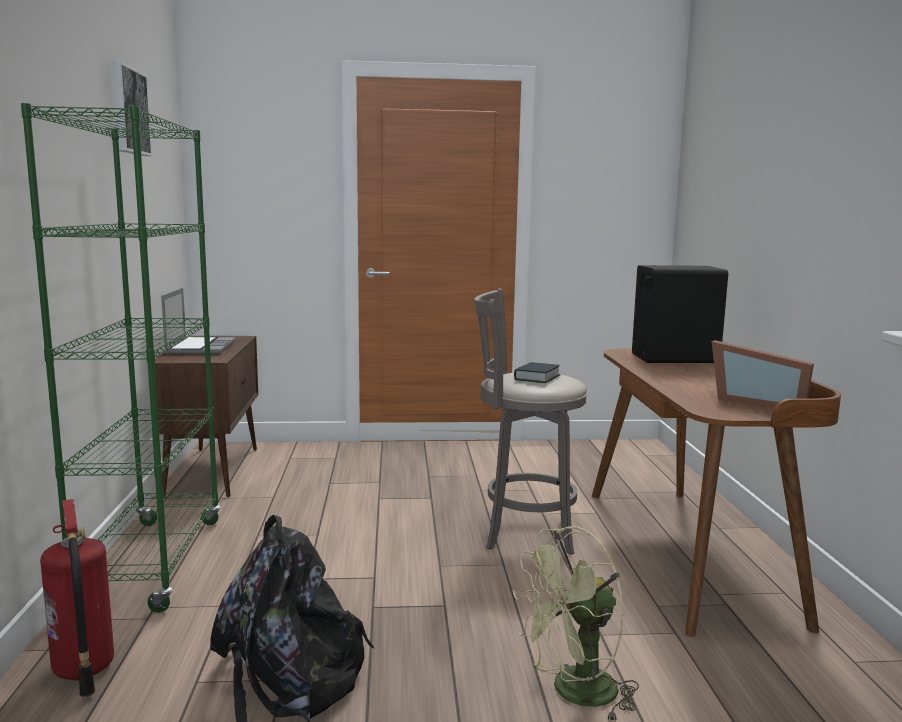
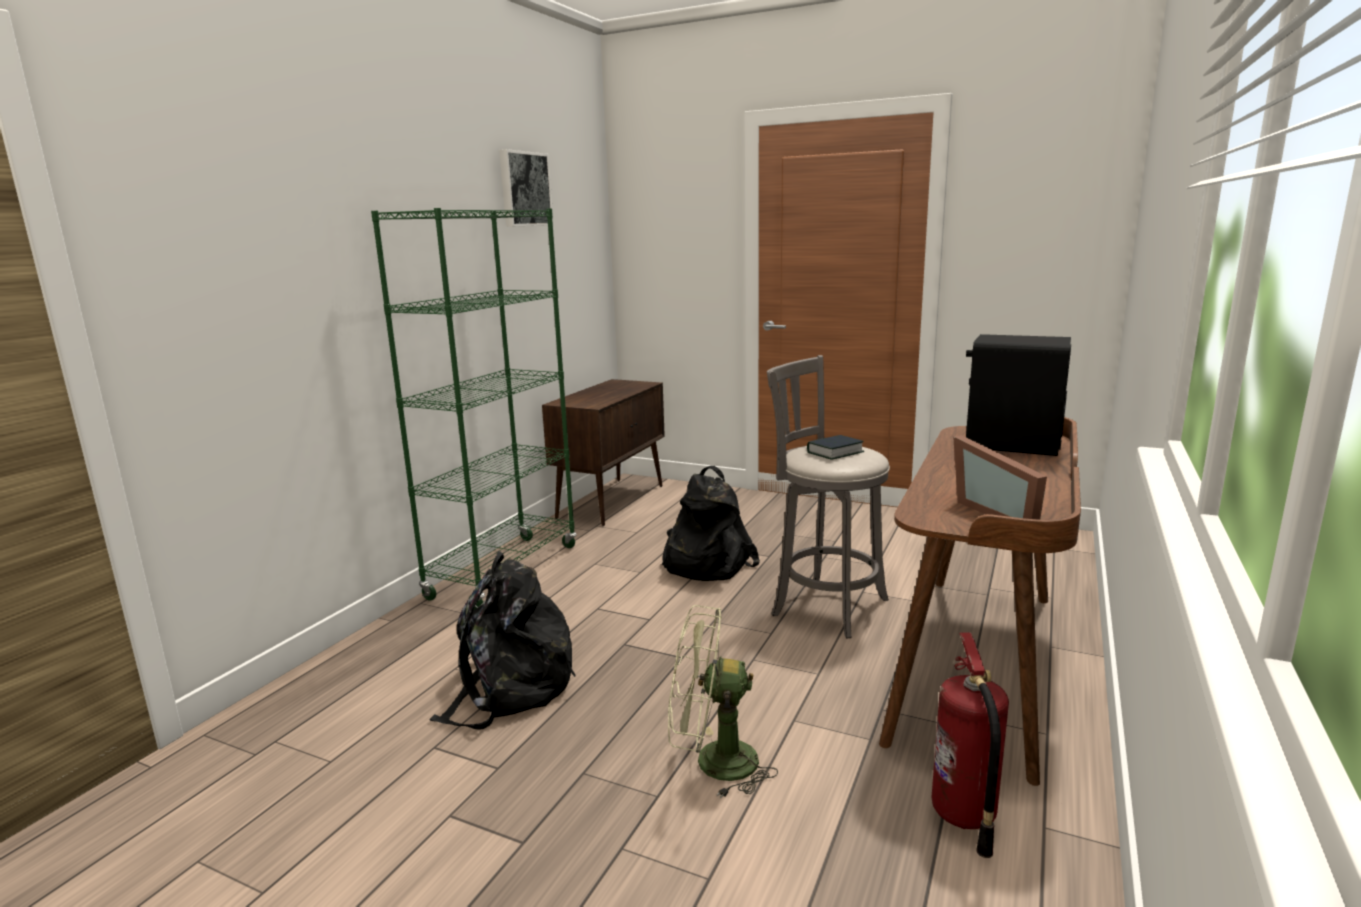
camera: 30 degrees right, 5 degrees up
(83, 671) = (398, 641): fire extinguisher -> fire extinguisher (964, 816)
(200, 348) = (599, 392): laptop -> none
(375, 515) = (704, 563): none -> black backpack

